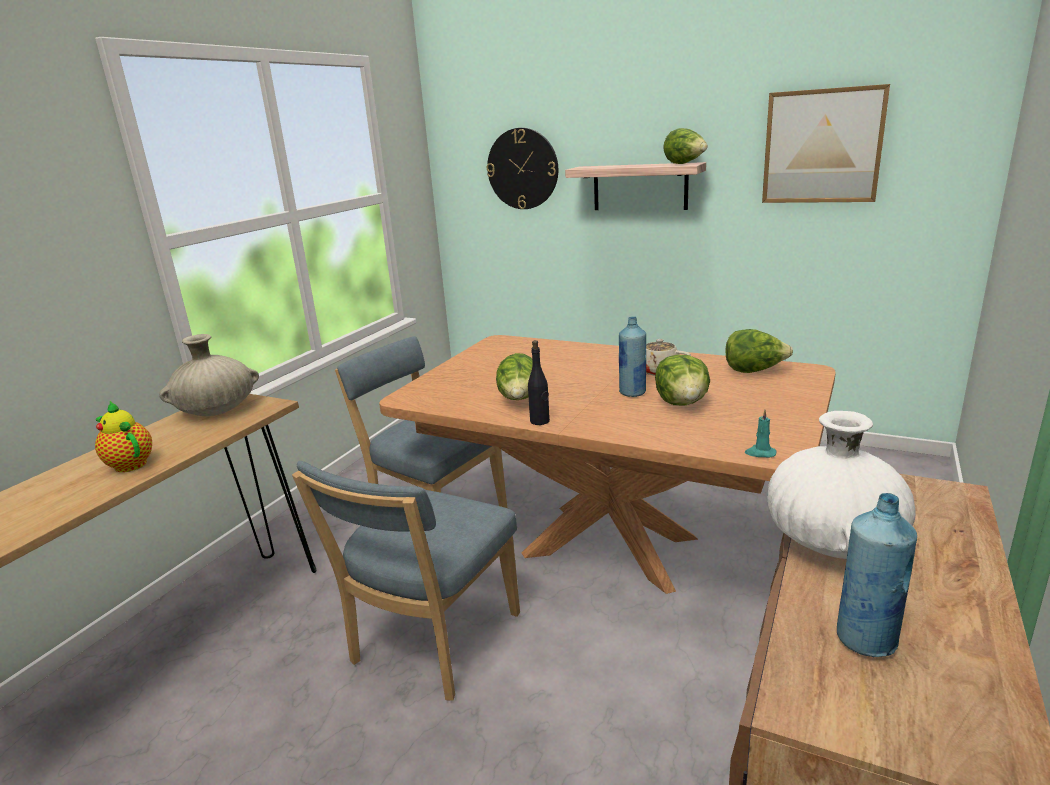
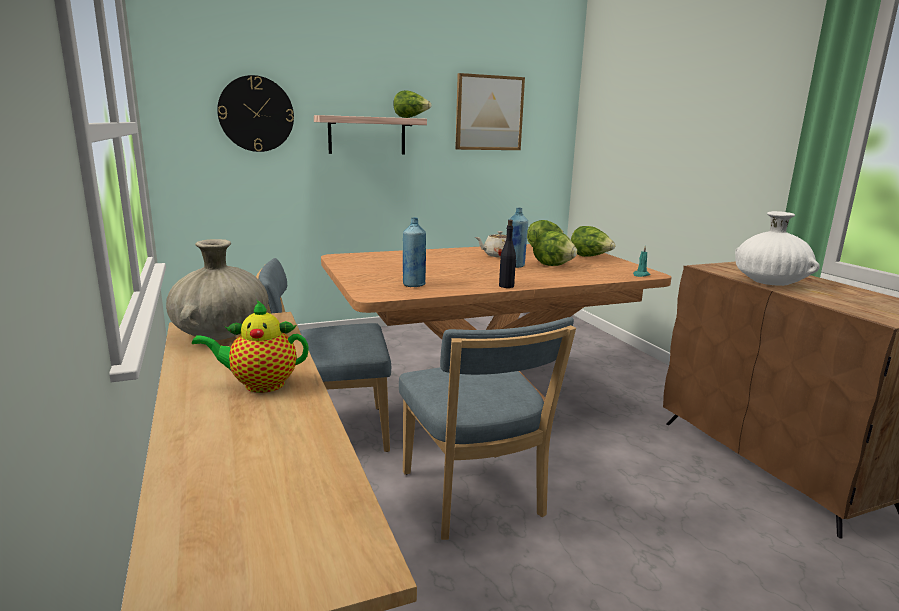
camera: 50 degrees left, 5 degrees down
(519, 400) = (462, 280): lettuce -> lettuce (590, 257)
(866, 640) = (850, 301): blue bottle -> blue bottle (414, 285)

